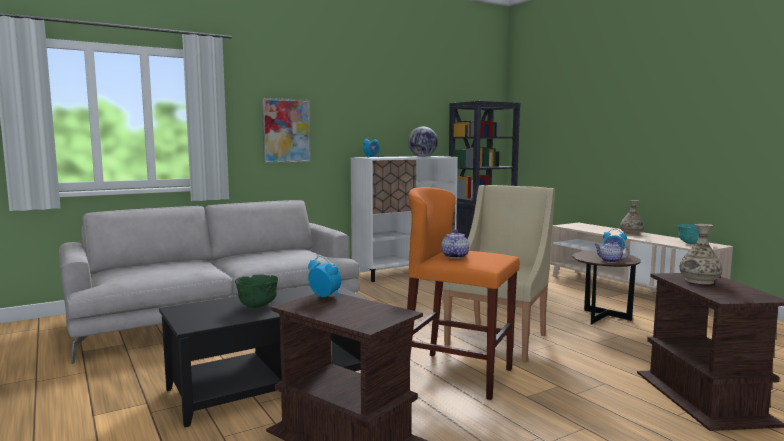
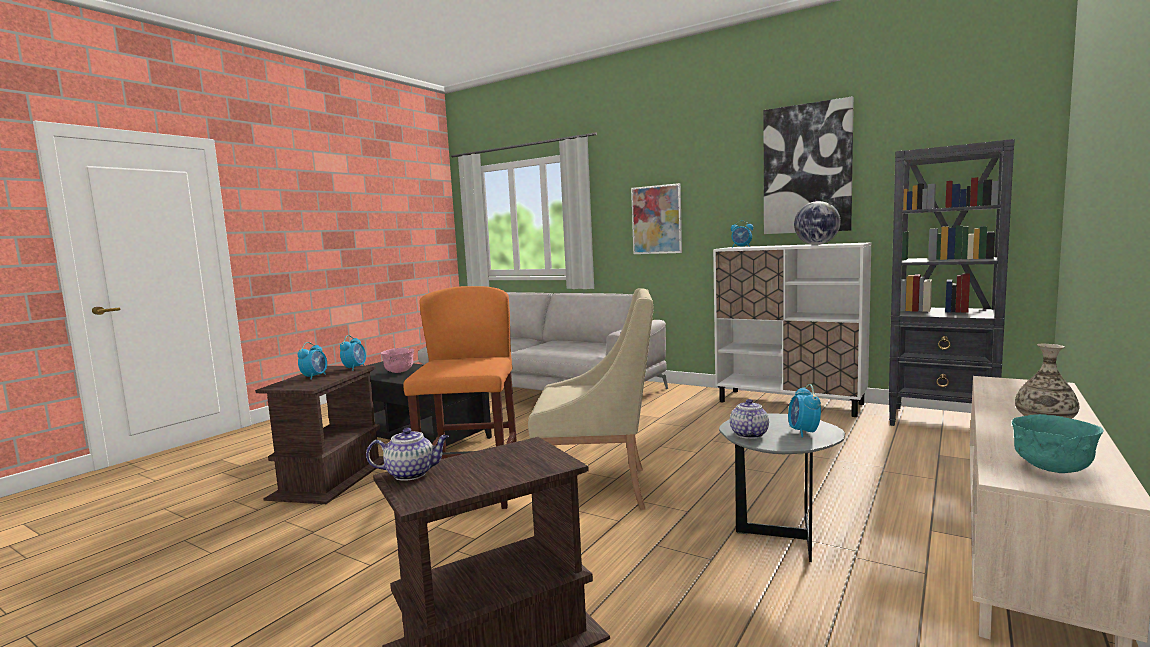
camera: 65 degrees right, 0 degrees up
(257, 306) = (399, 372): green bowl -> pink bowl
(344, 311) = (315, 377): none -> alarm clock
(398, 102) = (807, 169): none -> picture
(454, 256) = (454, 360): teapot -> teapot (411, 473)
(602, 319) = (780, 538): brown side table -> grey side table
(699, 281) = (507, 461): vase -> none

